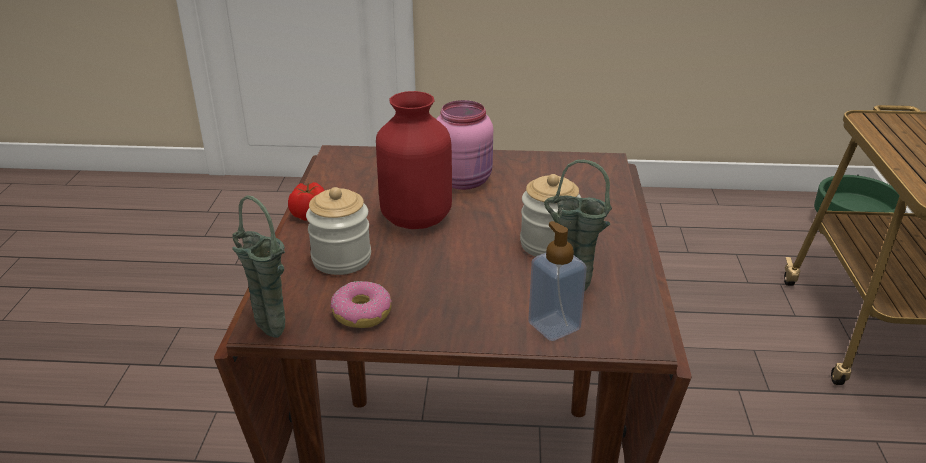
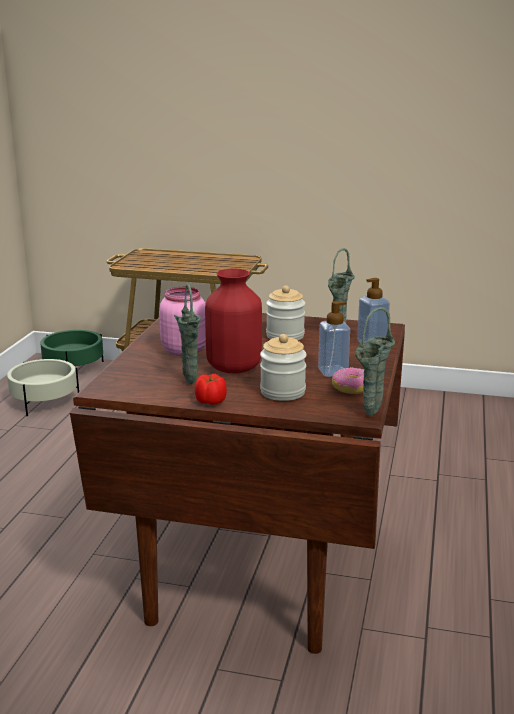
camera: 80 degrees left, 10 degrees down
(367, 195) = (189, 381): none -> green vase
(418, 294) = (333, 372): none -> soap dispenser
(747, 230) = (44, 401): none -> beige planter

